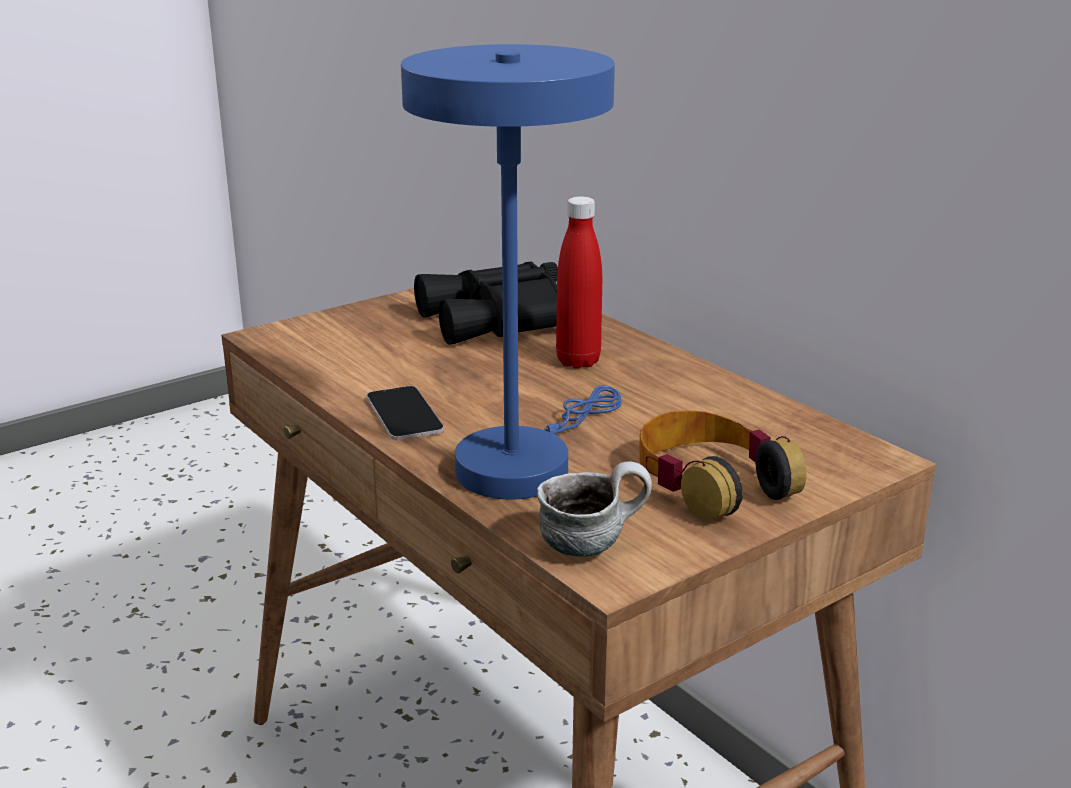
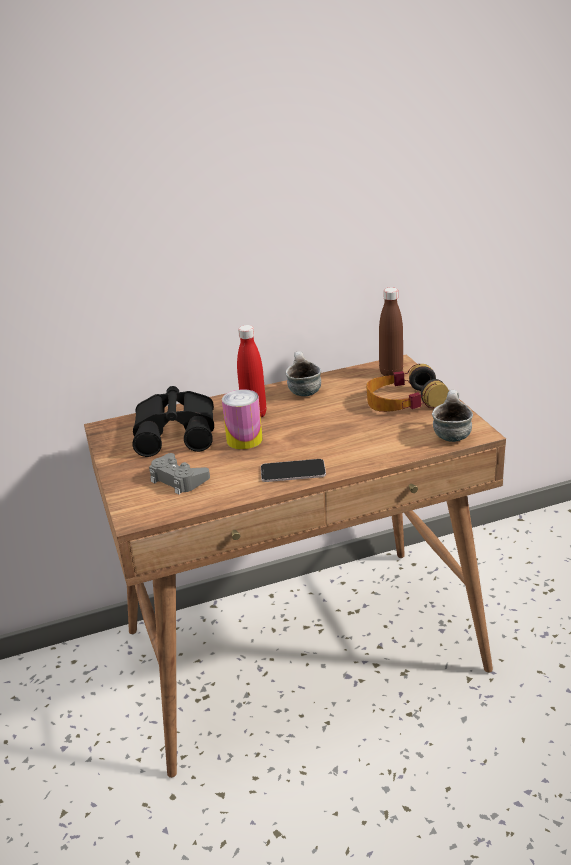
camera: 70 degrees left, 5 degrees up
(364, 343) = (178, 479): none -> grey game controller
(492, 366) = (244, 440): none -> can
(522, 462) = (365, 442): blue table lamp -> none
(689, 385) = (302, 391): none -> mug
(826, 455) = (391, 373): none -> brown bottle

